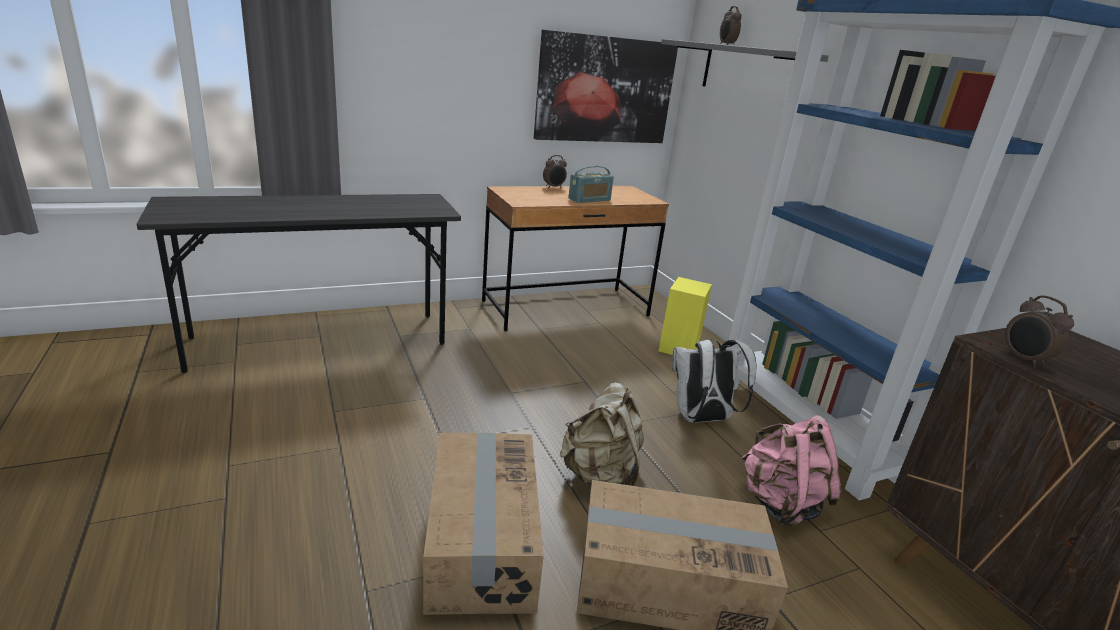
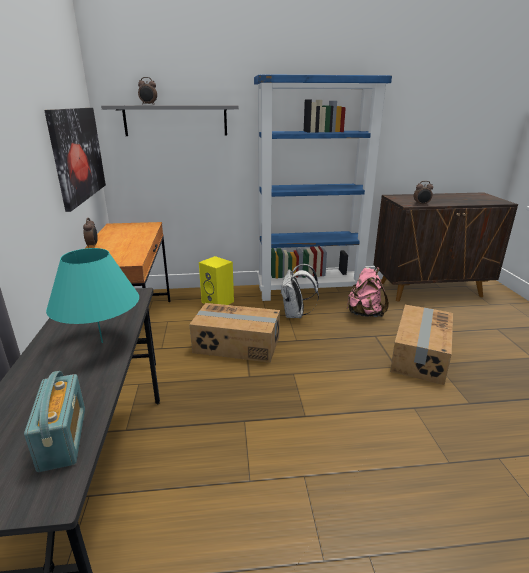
camera: 70 degrees left, 0 degrees up
(342, 210) = (102, 342): none -> turquoise table lamp
(480, 542) = (401, 410): cardboard box -> cardboard box (237, 345)
(589, 199) = (138, 239): radio -> radio (63, 438)
(601, 476) = (344, 357): beige backpack -> none

